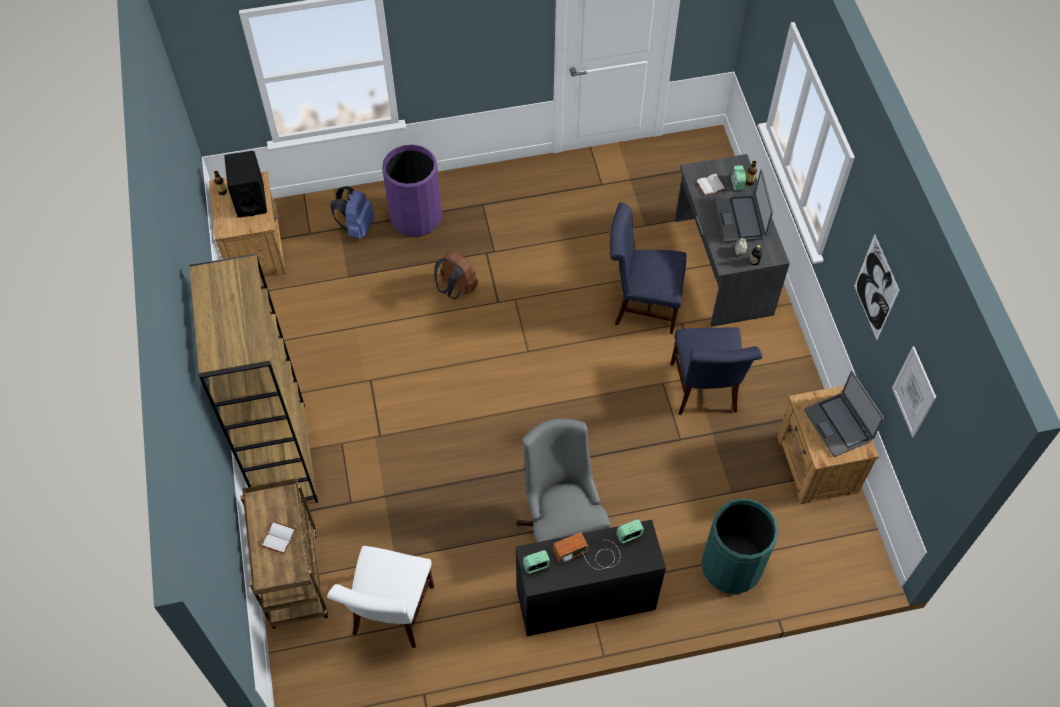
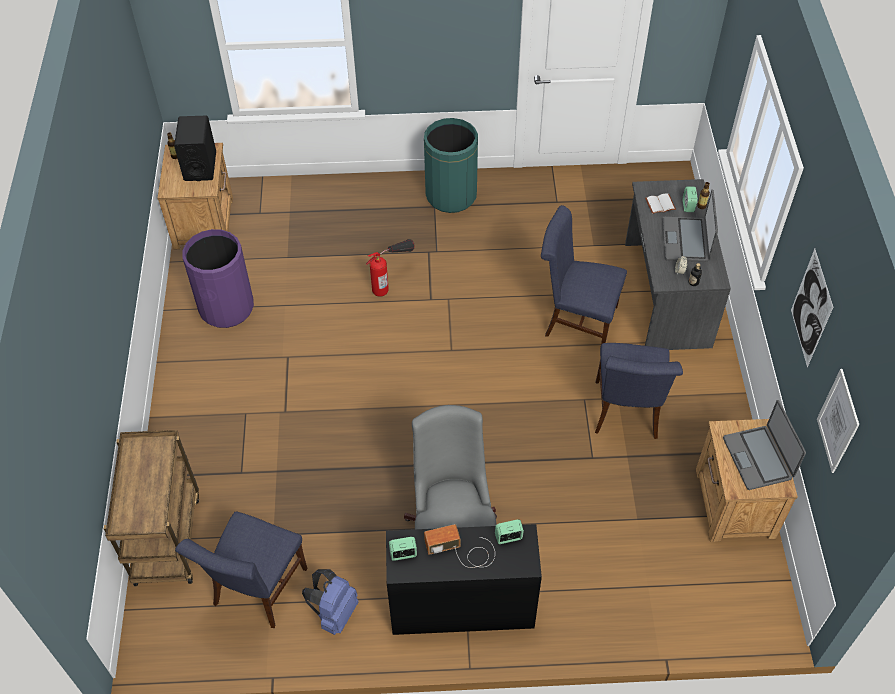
camera: 10 degrees right, 5 degrees down
(279, 539) = (146, 488): white book -> none
(282, 457) = (183, 418): brown bookcase -> none
(356, 227) = (306, 212): blue backpack -> blue backpack (334, 613)
(391, 615) = (257, 591): white chair -> blue chair
(416, 217) = (366, 210): purple trash can -> purple trash can (226, 307)
(456, 289) = (391, 281): brown backpack -> fire extinguisher
(731, 566) = (624, 595): green trash can -> green trash can (451, 195)

